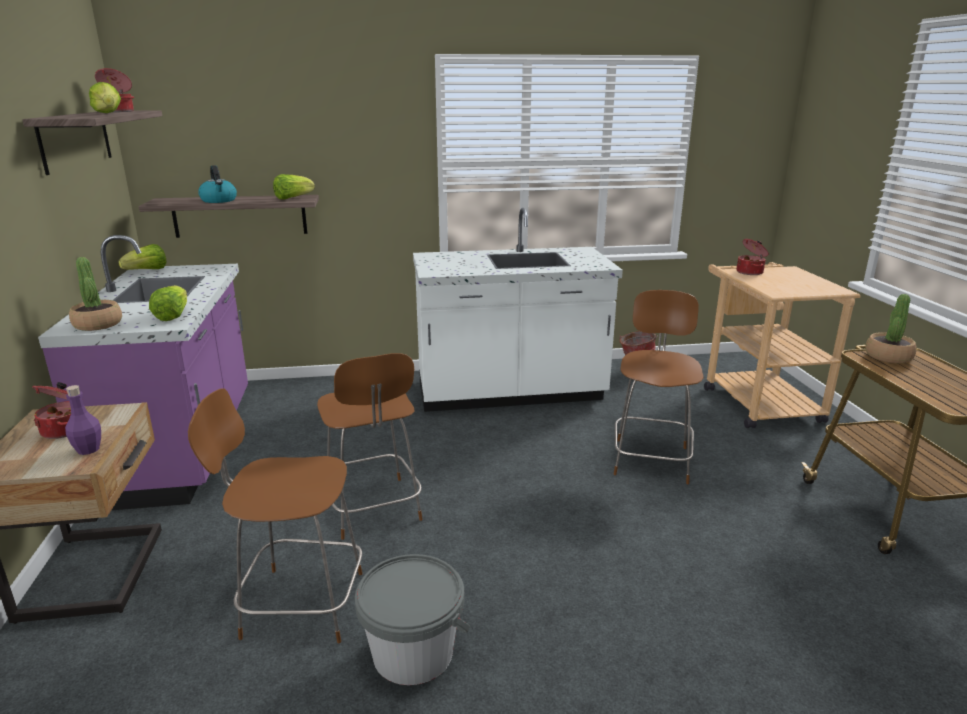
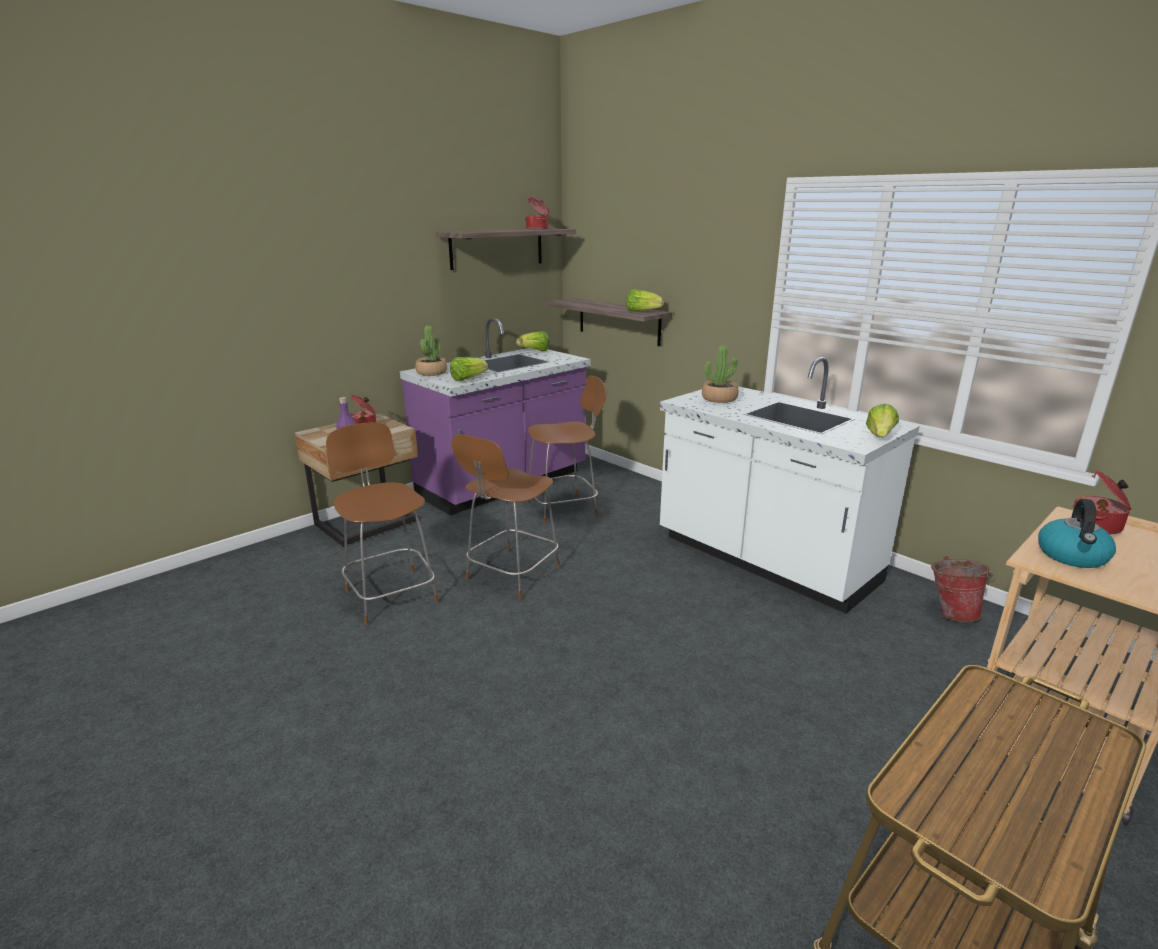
camera: 55 degrees right, 0 degrees up
(108, 113) = (511, 230): lettuce -> lettuce (879, 436)
(219, 200) = (595, 305): kettle -> kettle (1072, 556)
(413, 652) = (376, 657): grey bucket -> none
(651, 459) = (771, 685): brown chair -> brown chair (564, 508)
(888, 356) = (1030, 710): potted plant -> potted plant (719, 398)

